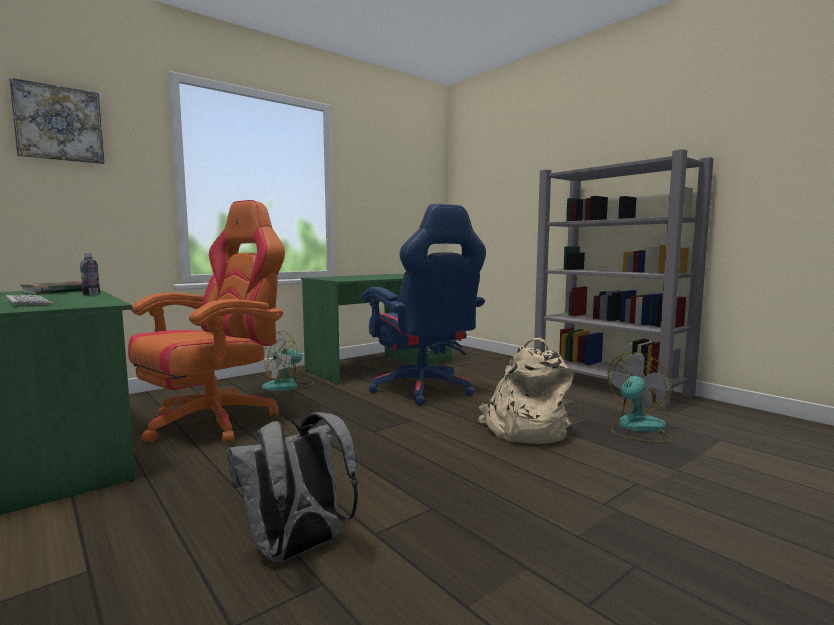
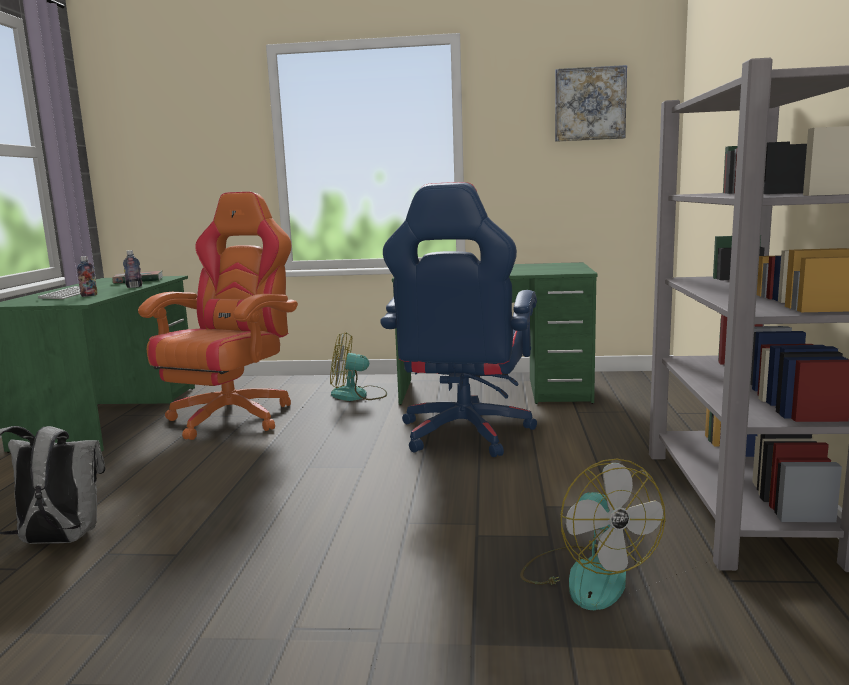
camera: 45 degrees right, 5 degrees up
(59, 123) = (178, 121): picture -> picture (589, 104)
(75, 301) = (89, 295): none -> bottle
(212, 422) = (231, 418): orange office chair -> orange office chair turned 60 degrees counterclockwise
(524, 430) = (438, 519): beige backpack -> none
(637, 428) = (586, 576): fan -> fan turned 75 degrees clockwise

